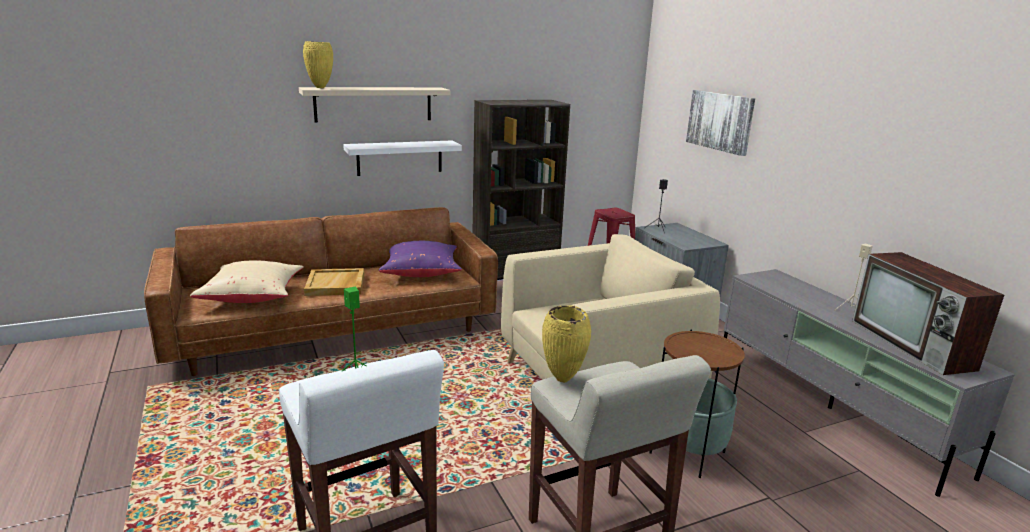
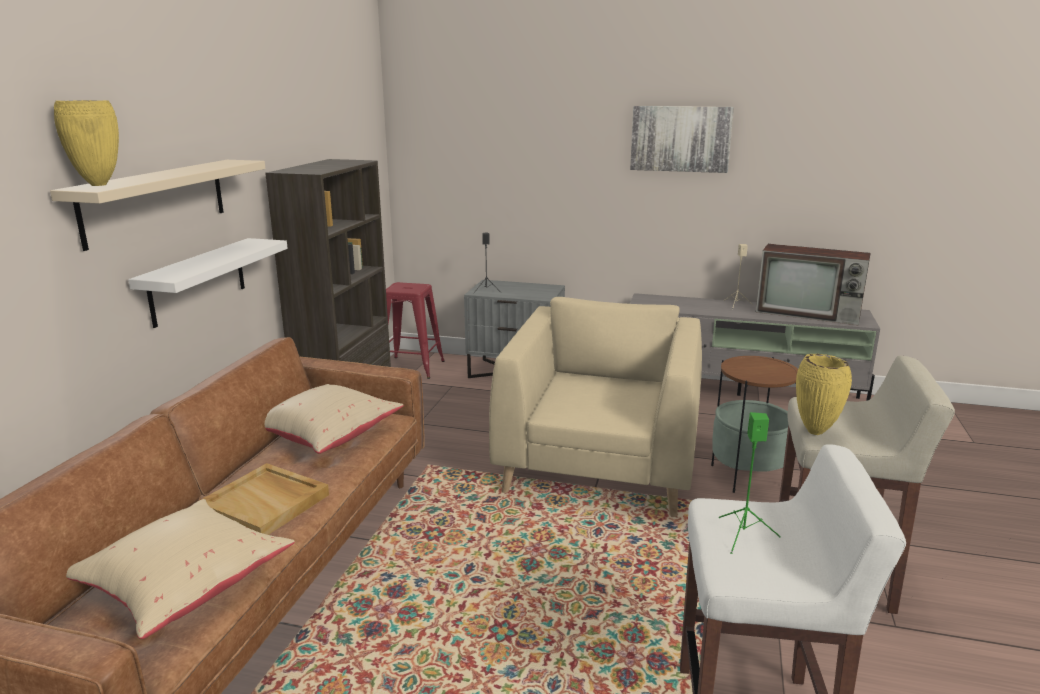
camera: 50 degrees left, 0 degrees up
(421, 272) = (327, 436): purple pillow -> beige pillow
(720, 121) = (524, 158): picture -> picture (680, 138)

